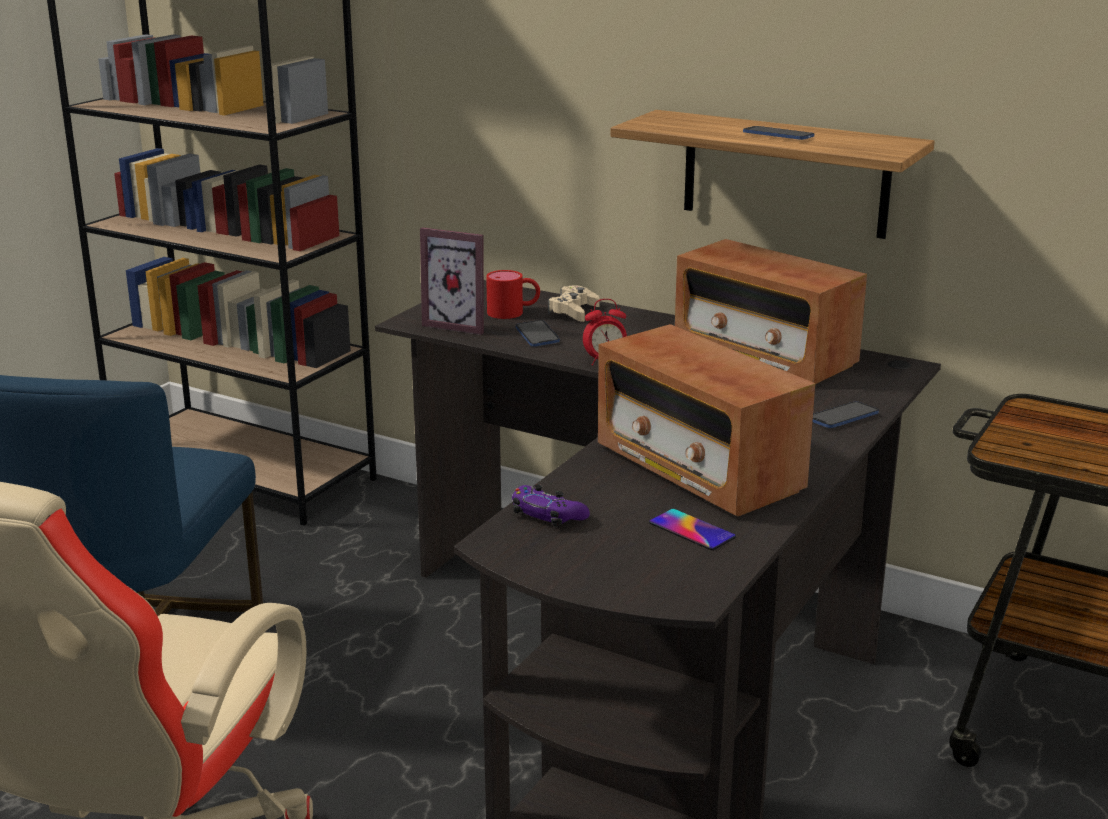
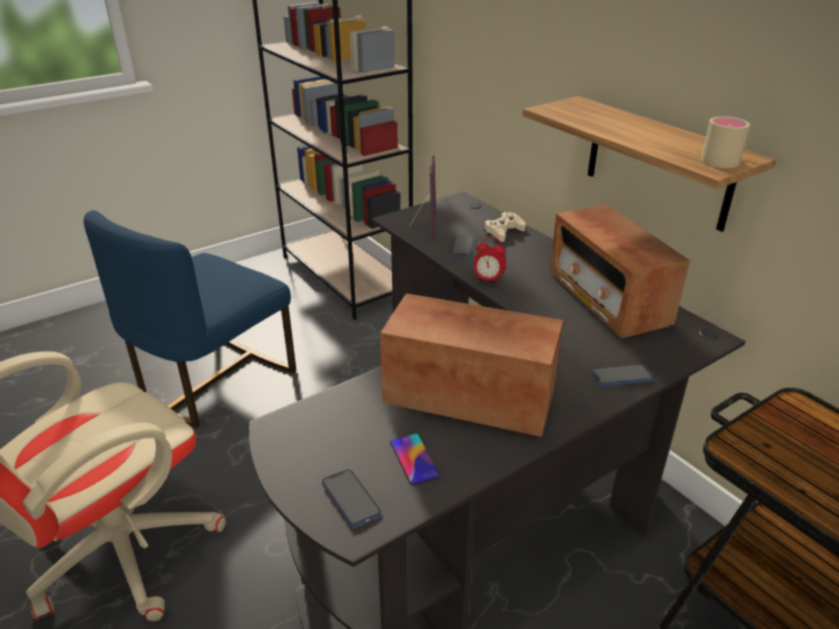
camera: 25 degrees right, 10 degrees up
(460, 324) = (422, 228): picture frame -> picture frame turned 135 degrees counterclockwise
(513, 312) = (464, 224): red mug -> none
(548, 515) = (330, 412): purple game controller -> none
(697, 469) = (469, 398): radio -> radio turned 120 degrees clockwise
(778, 135) = (642, 135): phone -> phone (350, 498)
(886, 145) = (724, 159): none -> beige mug

